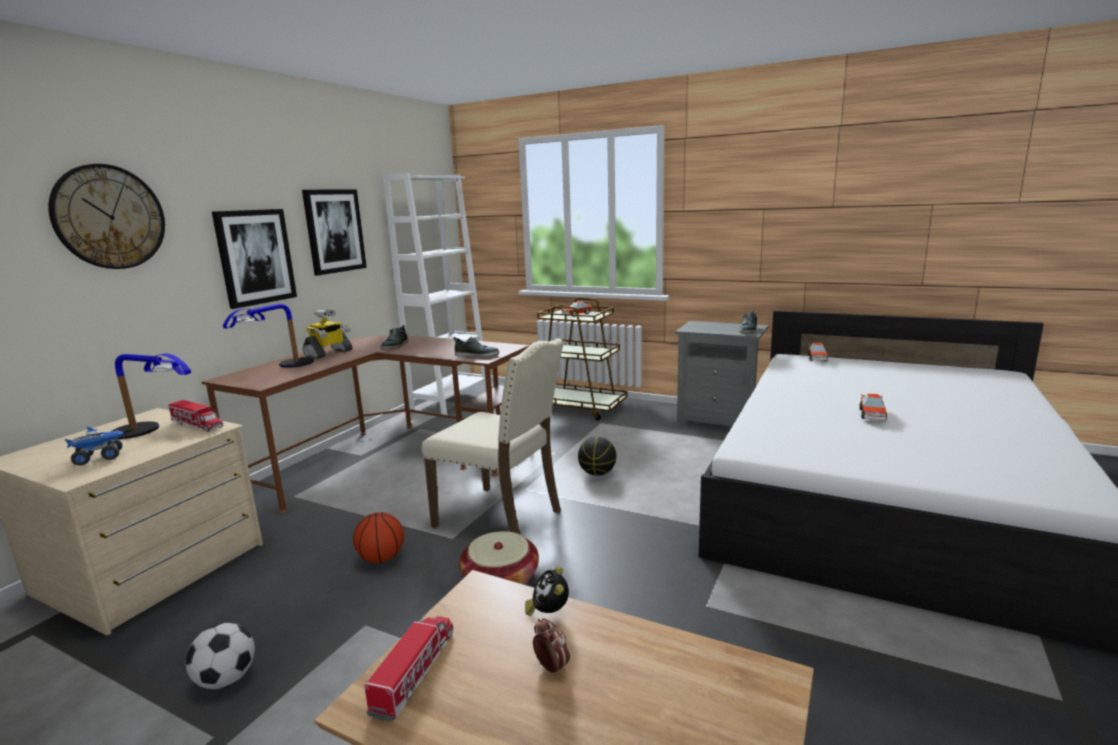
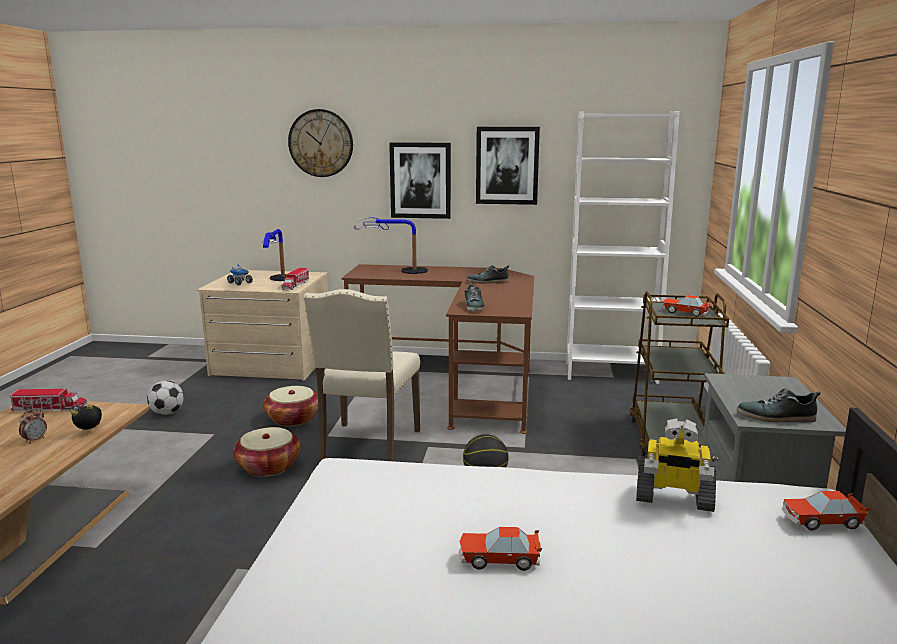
camera: 70 degrees right, 0 degrees up
(329, 353) = (448, 272): toy robot -> toy robot (673, 498)
(382, 558) = (293, 419): basketball -> basket

